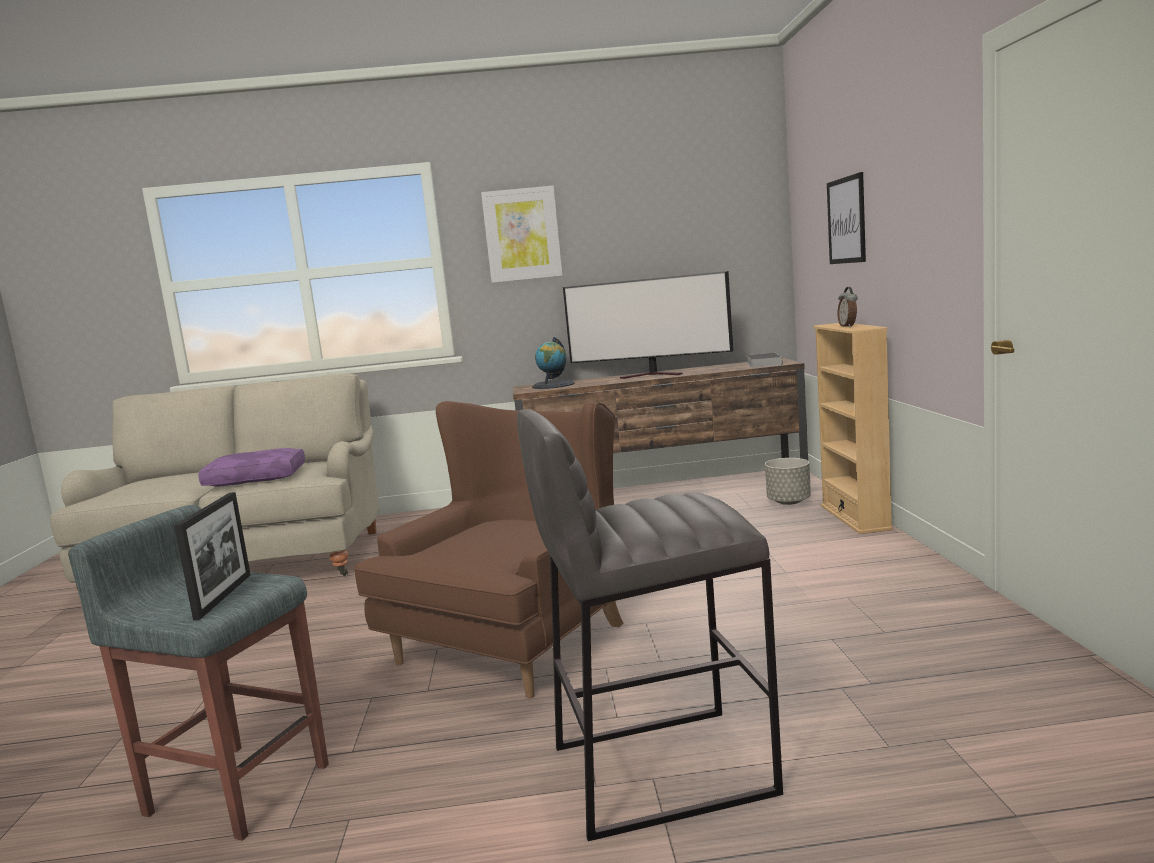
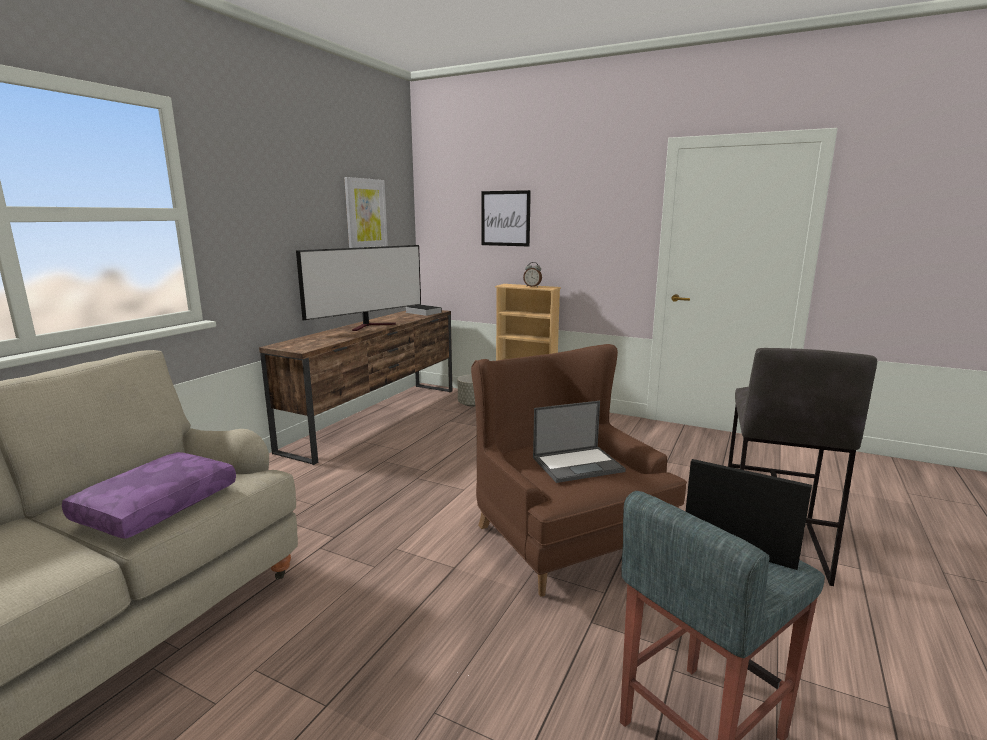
camera: 60 degrees left, 5 degrees up
(486, 541) = (578, 464): none -> laptop
(522, 234) = (259, 196): picture -> picture (366, 215)
(553, 385) = (307, 341): globe -> none

